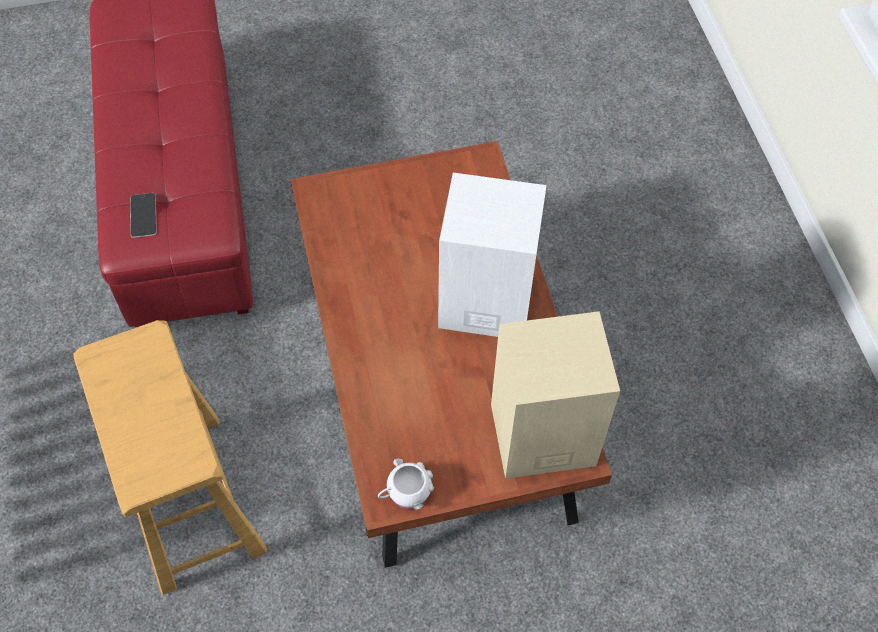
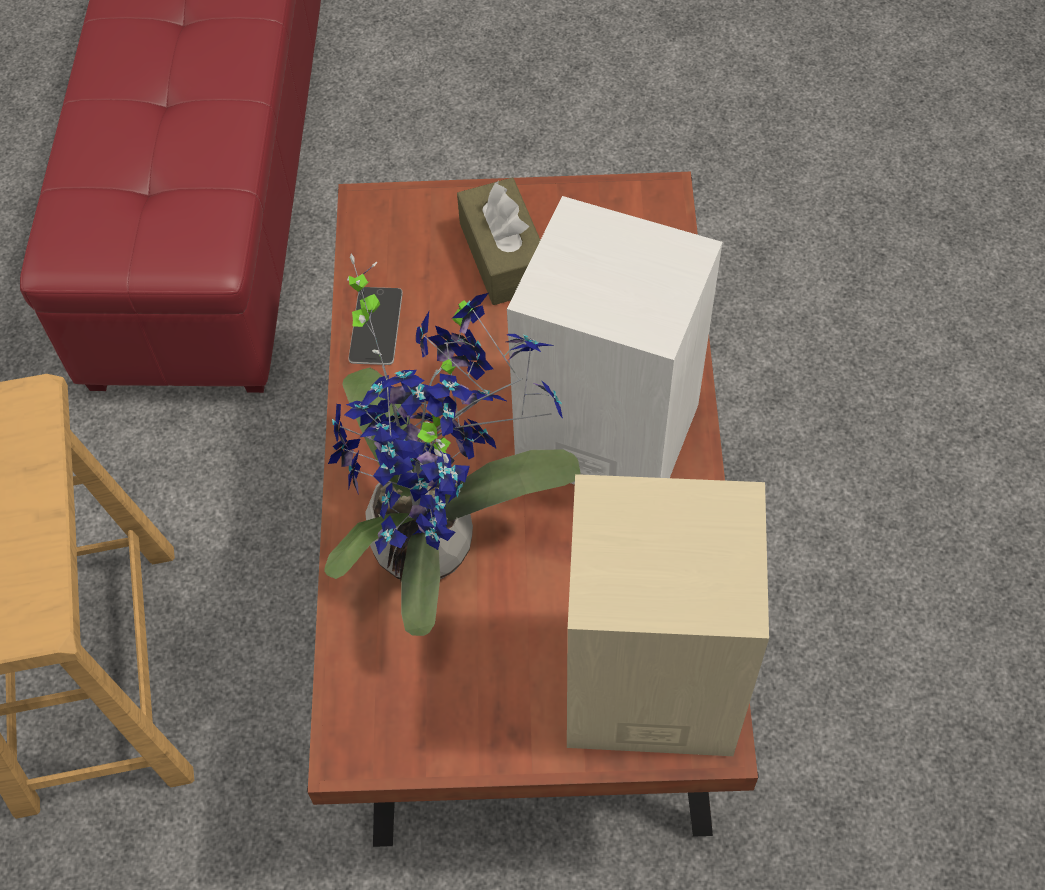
camera: 15 degrees right, 0 degrees up
(143, 215) = (105, 209): phone -> phone (376, 326)
(400, 207) = (503, 256): none -> brown tissue box
(403, 377) = (436, 538): none -> potted plant
(405, 493) = (389, 739): white mug -> none

